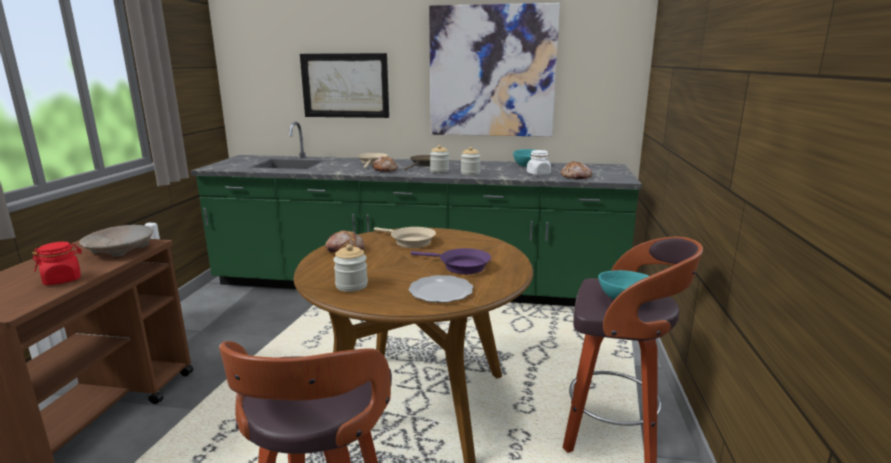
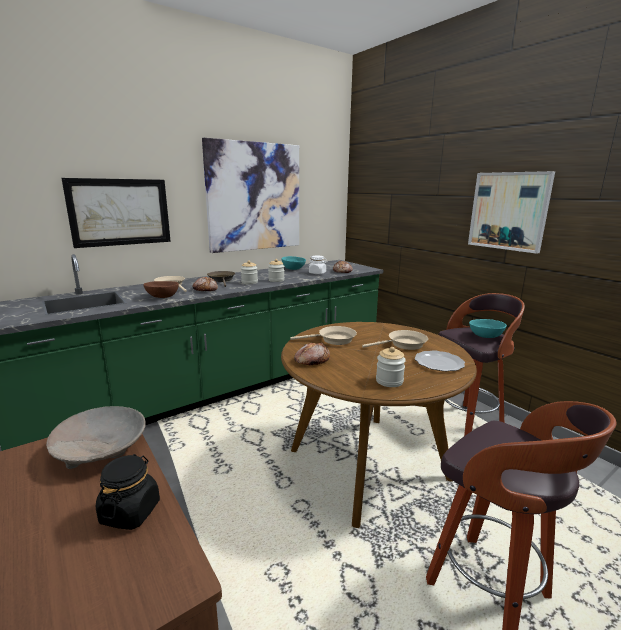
camera: 45 degrees left, 0 degrees up
(63, 279) = (130, 511): red jar -> black jar
(340, 169) = (162, 297): none -> brown bowl
(460, 266) = (404, 344): purple frying pan -> beige frying pan
(738, 97) = (508, 211): none -> picture

